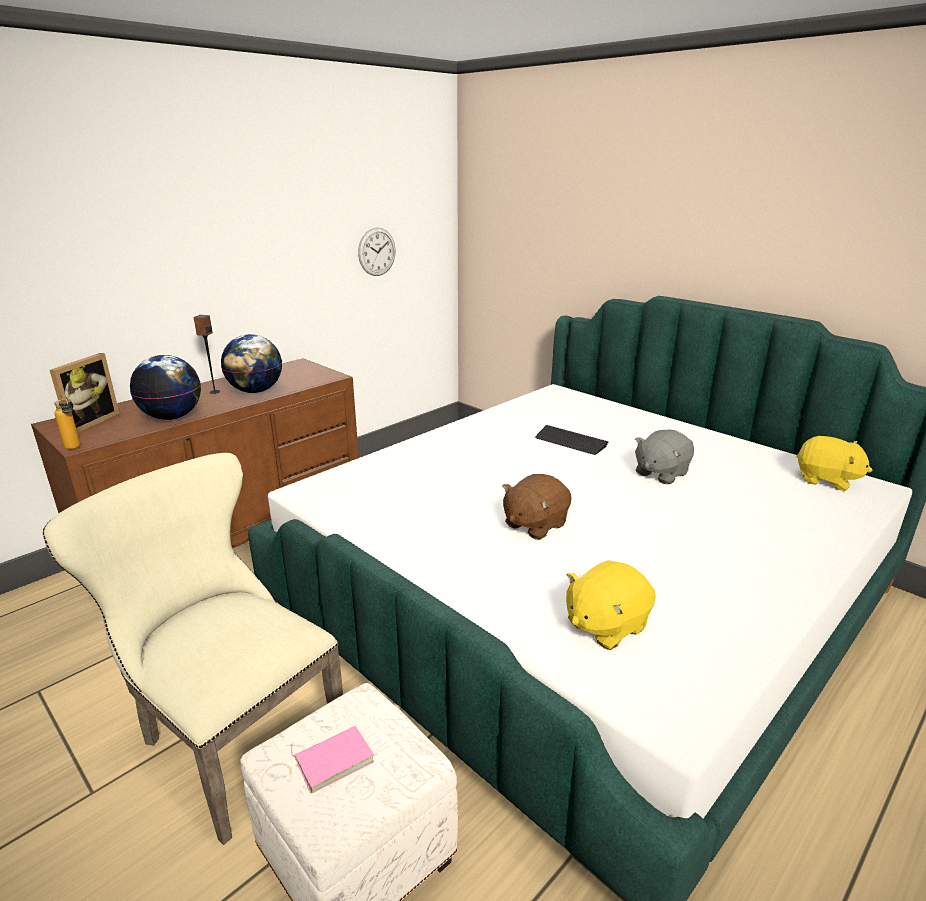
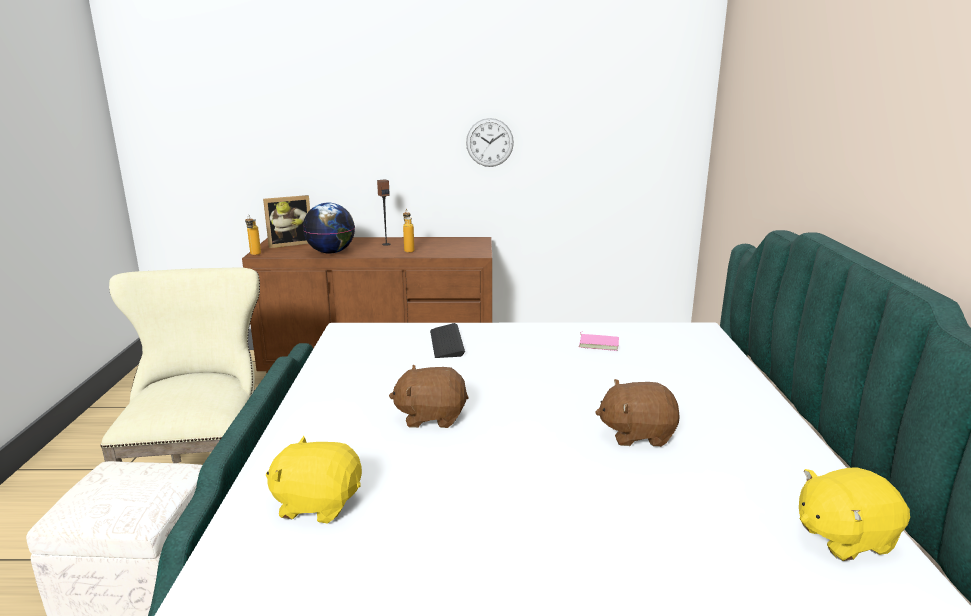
camera: 45 degrees right, 5 degrees down
(255, 391) = (408, 250): globe -> bottle
(333, 759) = (116, 488): pink book -> pink book (599, 344)
(377, 252) = (593, 149): wall clock -> wall clock (489, 142)
(570, 441) = (611, 373): keyboard -> keyboard (446, 342)
(660, 473) = (637, 434): grey plush toy -> brown plush toy
(826, 480) = (843, 537): yellow plush toy -> yellow plush toy turned 90 degrees clockwise

